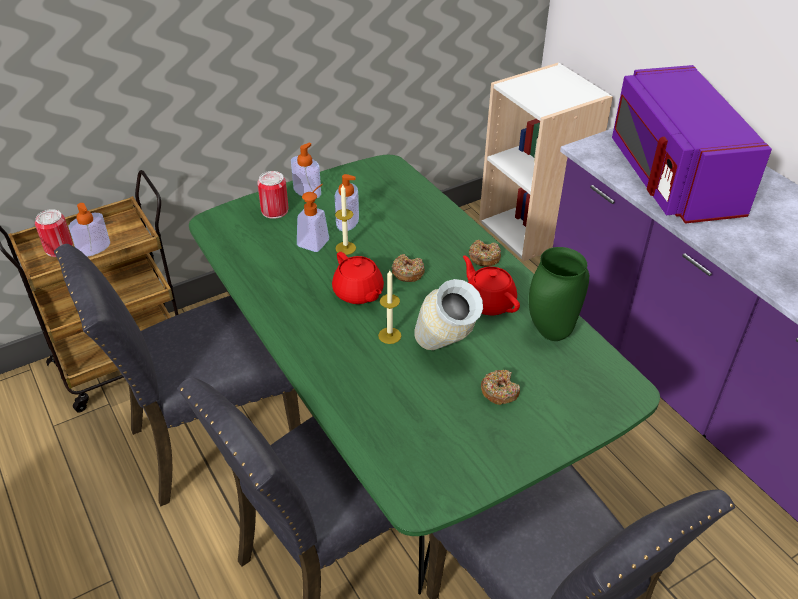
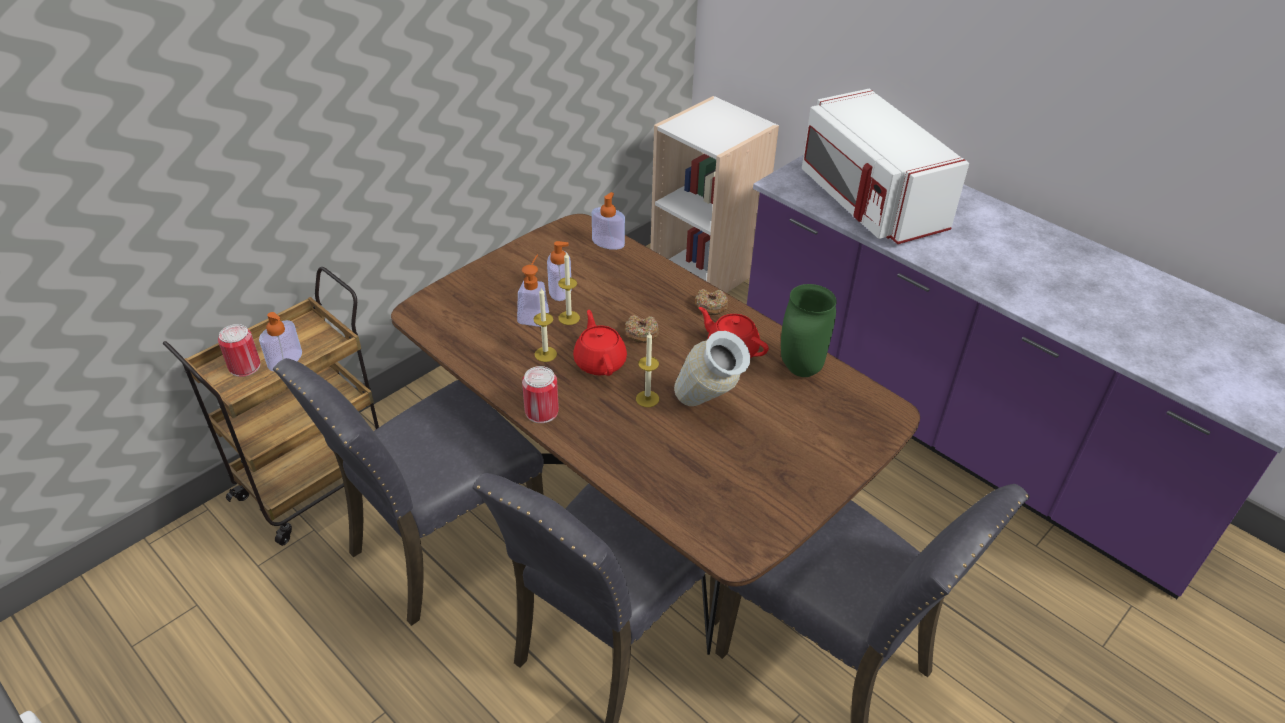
camera: 15 degrees left, 0 degrees up
(274, 210) = (479, 289): can -> can (541, 411)
(307, 191) = (505, 264): soap dispenser -> soap dispenser (608, 242)
(311, 278) = (545, 354): none -> candle
(358, 293) = (600, 361): red teapot -> red teapot turned 150 degrees counterclockwise
(396, 441) = (637, 509): green dining table -> brown dining table
(499, 391) = (773, 434): donut -> none
(671, 178) = (868, 202): purple microwave -> white microwave

